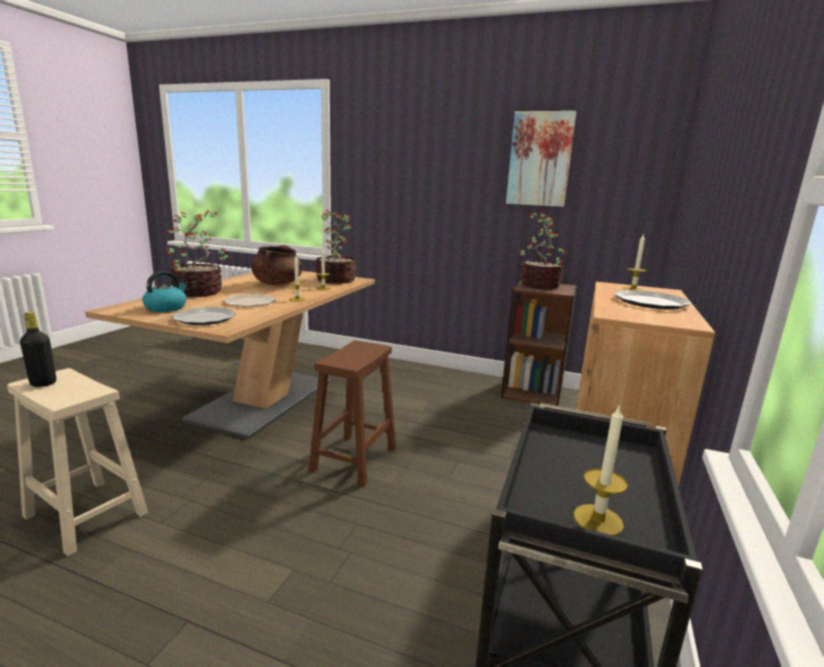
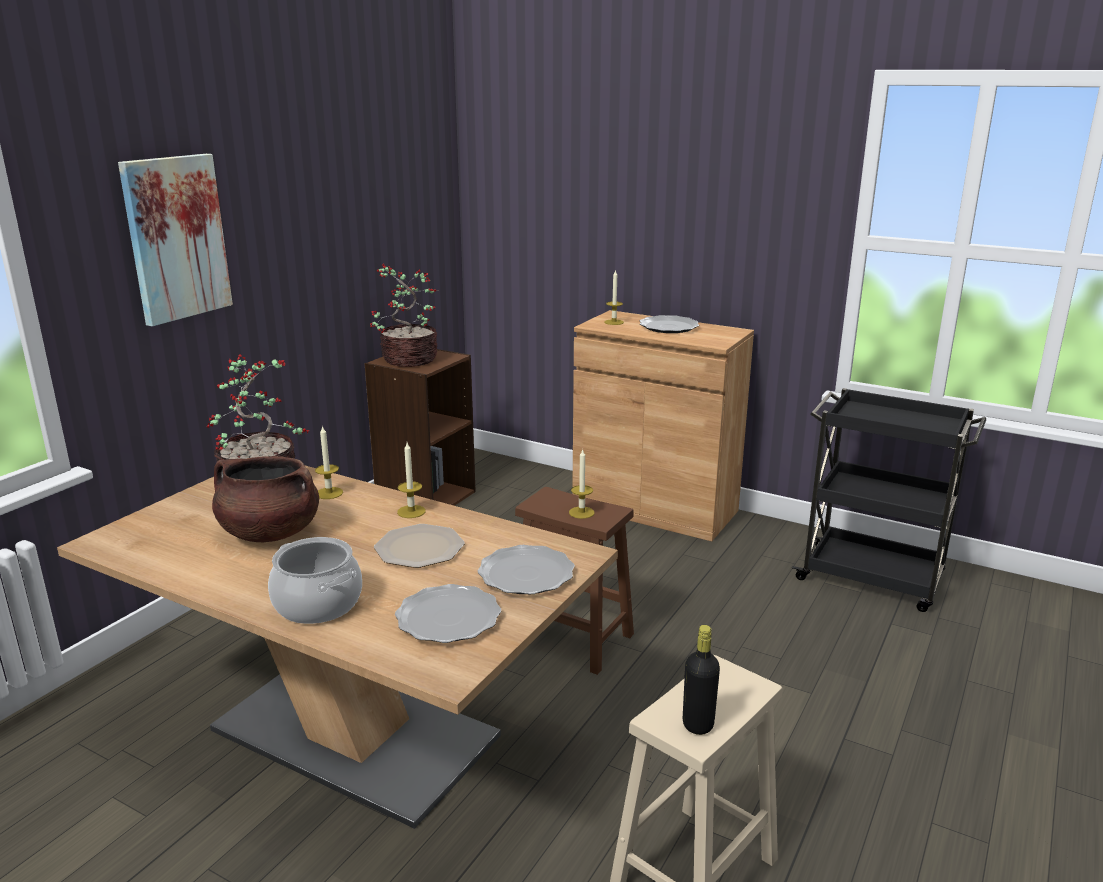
camera: 80 degrees left, 5 degrees up
(166, 308) = (448, 618): kettle -> plate
(200, 292) = (318, 603): potted plant -> cooking pot
(540, 159) = (353, 193): picture -> picture (176, 238)
(598, 520) = (933, 425): candle -> candle (581, 512)

